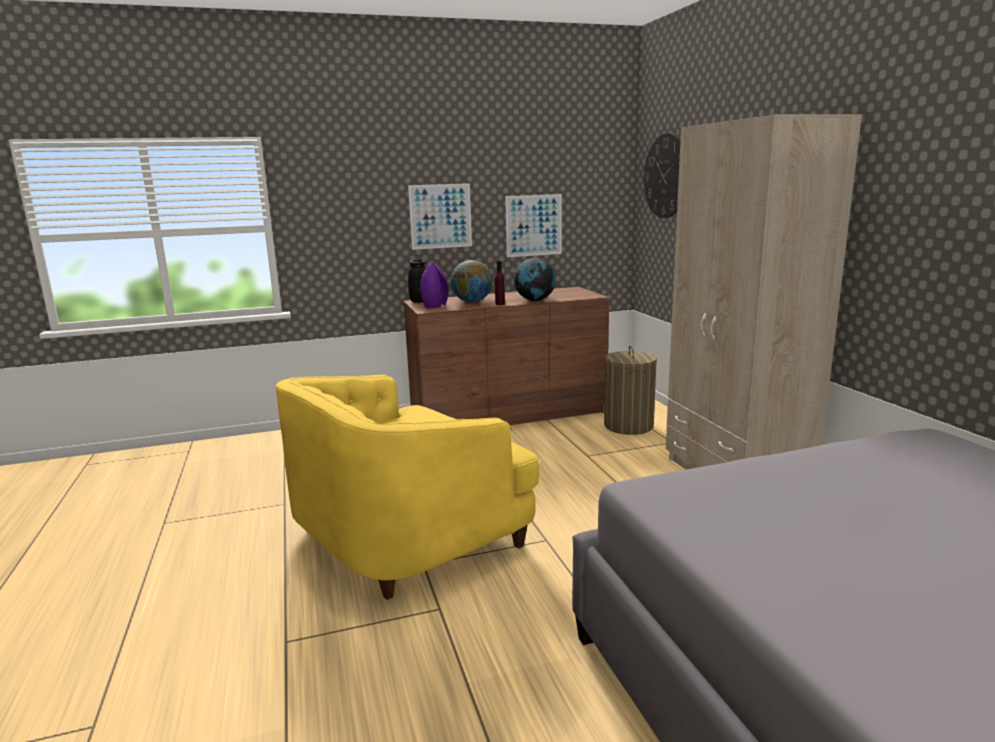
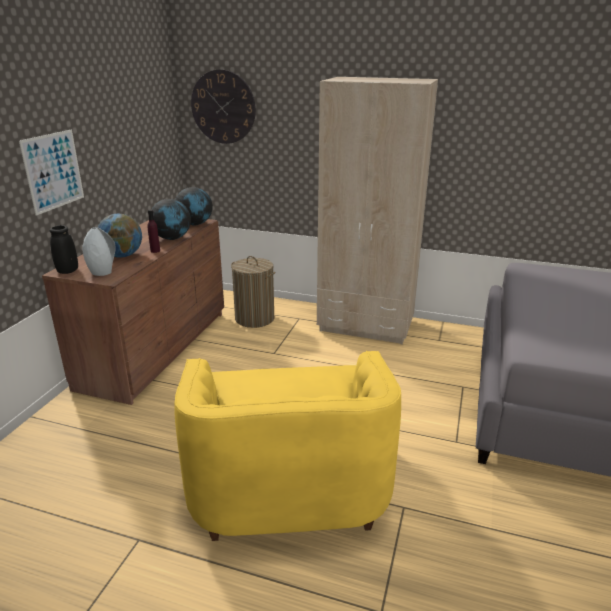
camera: 55 degrees left, 10 degrees up
(435, 306) = (102, 271): purple vase -> grey vase
(534, 225) = (123, 164): picture -> none
(581, 296) = (195, 224): none -> globe

